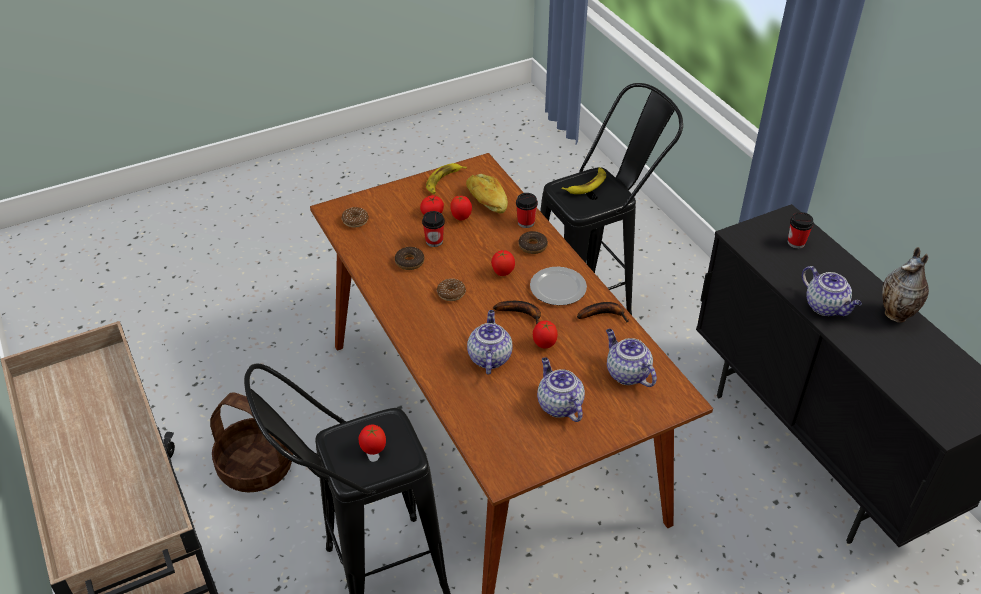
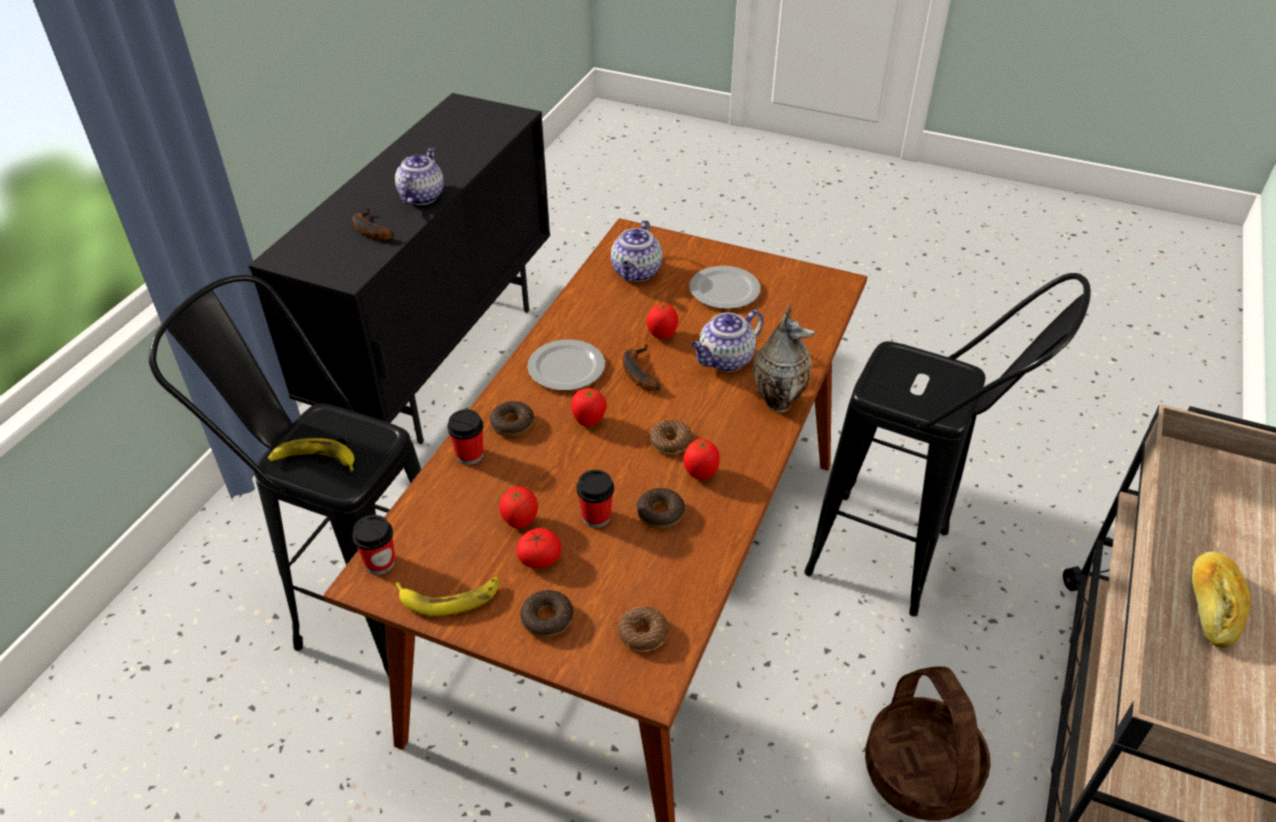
camera: 130 degrees left, 0 degrees up
(373, 450) = (918, 381): tomato -> tomato (701, 474)
(398, 200) = (547, 619): none -> donut
(486, 200) = (456, 520): bread -> bread (1212, 606)
(558, 405) = (725, 291): teapot -> plate
(604, 314) = (572, 319): banana -> banana (369, 230)
(796, 243) = (327, 240): cup -> cup (380, 563)
(897, 315) = (395, 162): vase -> vase (777, 400)

